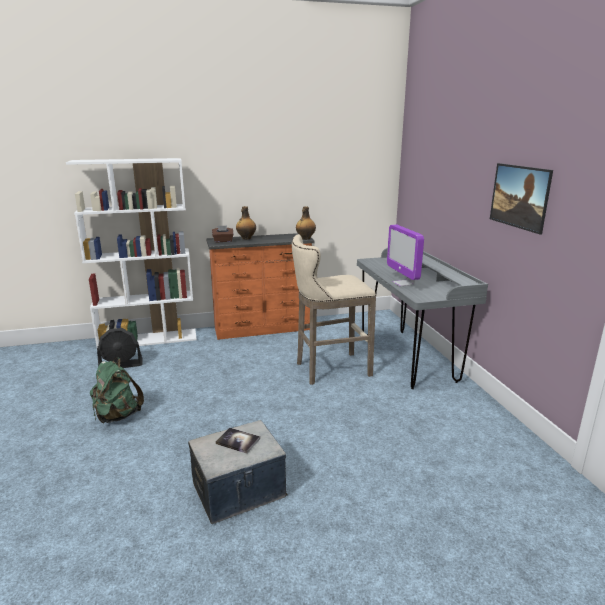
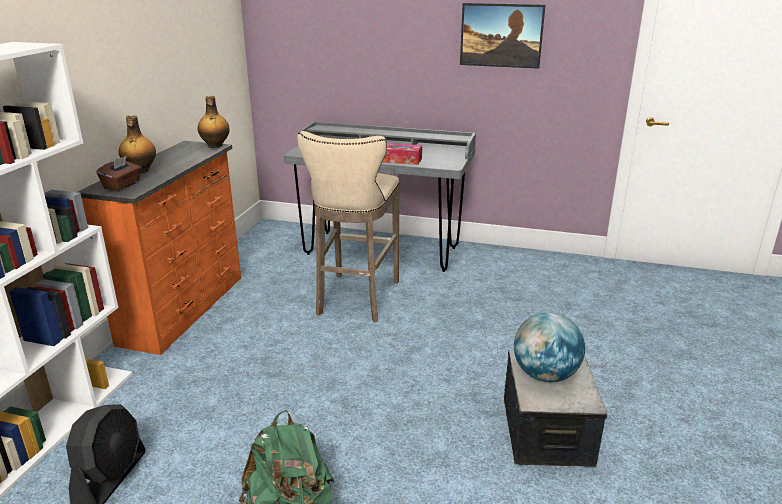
camera: 60 degrees left, 5 degrees up
(238, 441) = (545, 375): book -> globe
(403, 283) = (400, 160): monitor -> tissue box

